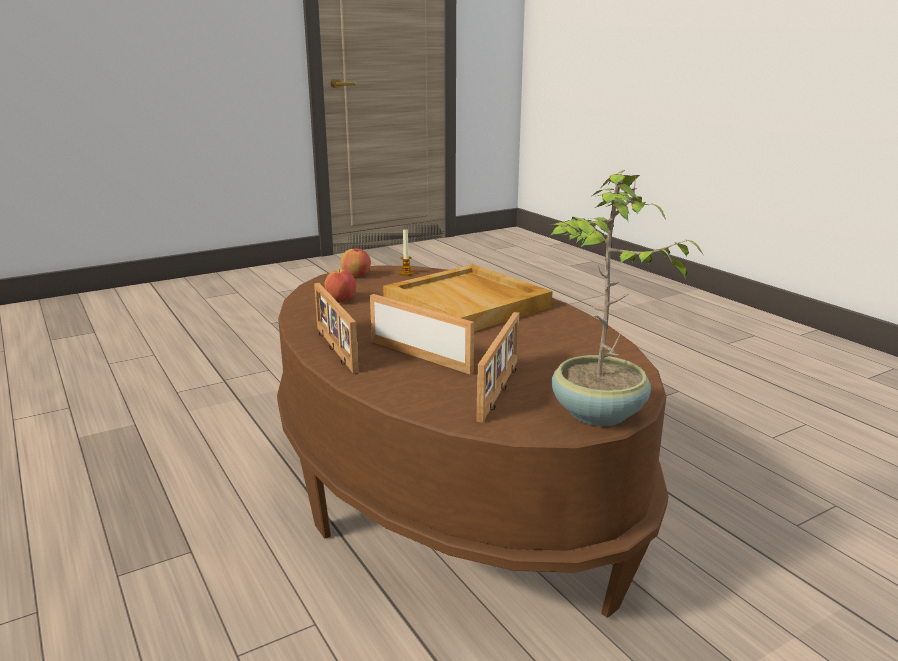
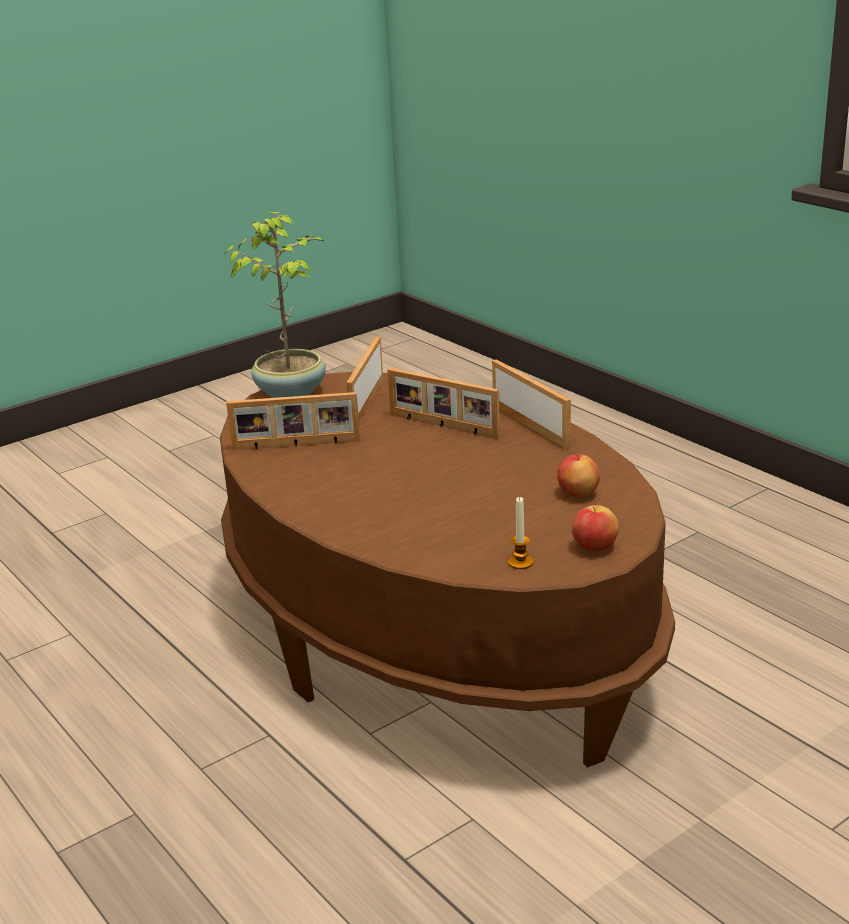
camera: 175 degrees right, 5 degrees up
(468, 304) = (408, 501): beige tray -> none
(570, 350) = (296, 445): none -> picture frame

